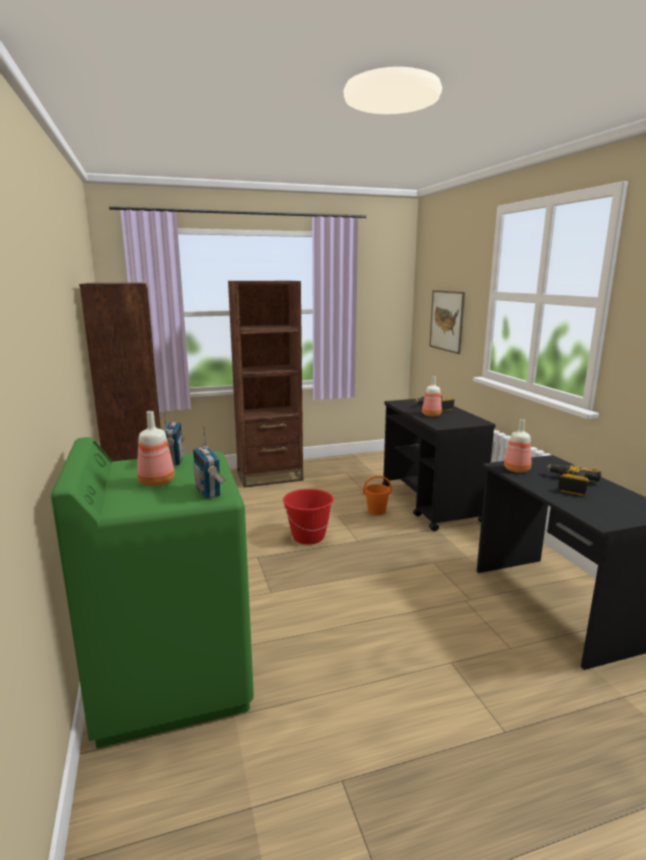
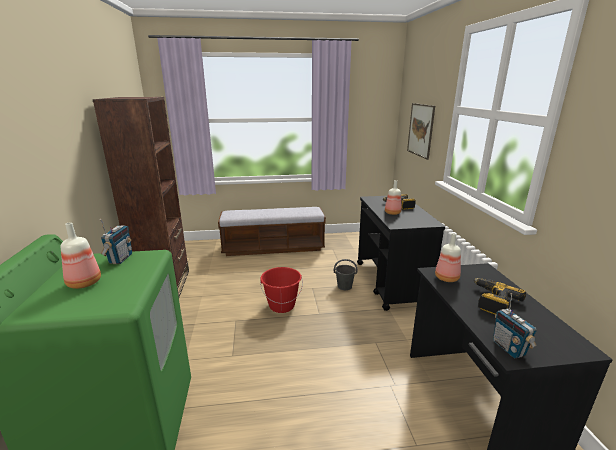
camera: 10 degrees right, 5 degrees up
(209, 492) = (115, 300): radio -> radio (509, 348)
(269, 476) = (273, 248): brown bookcase -> bench
(376, 511) = (344, 286): orange bucket -> grey bucket

